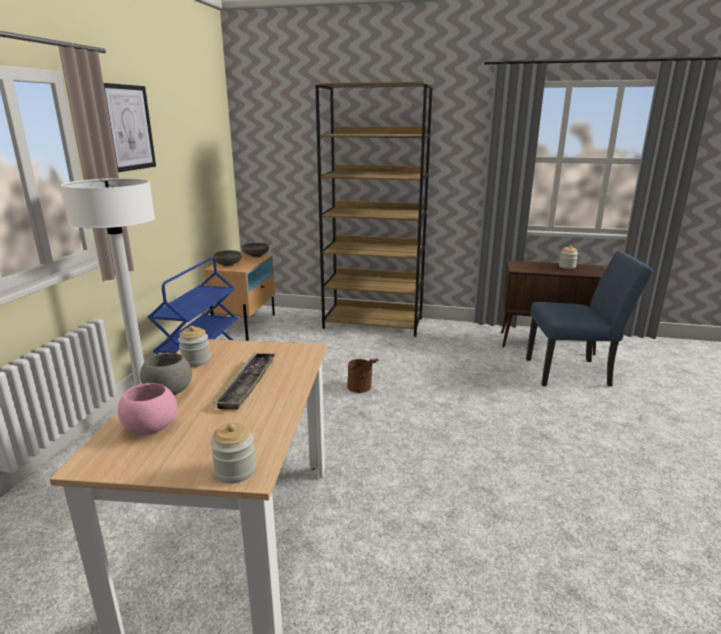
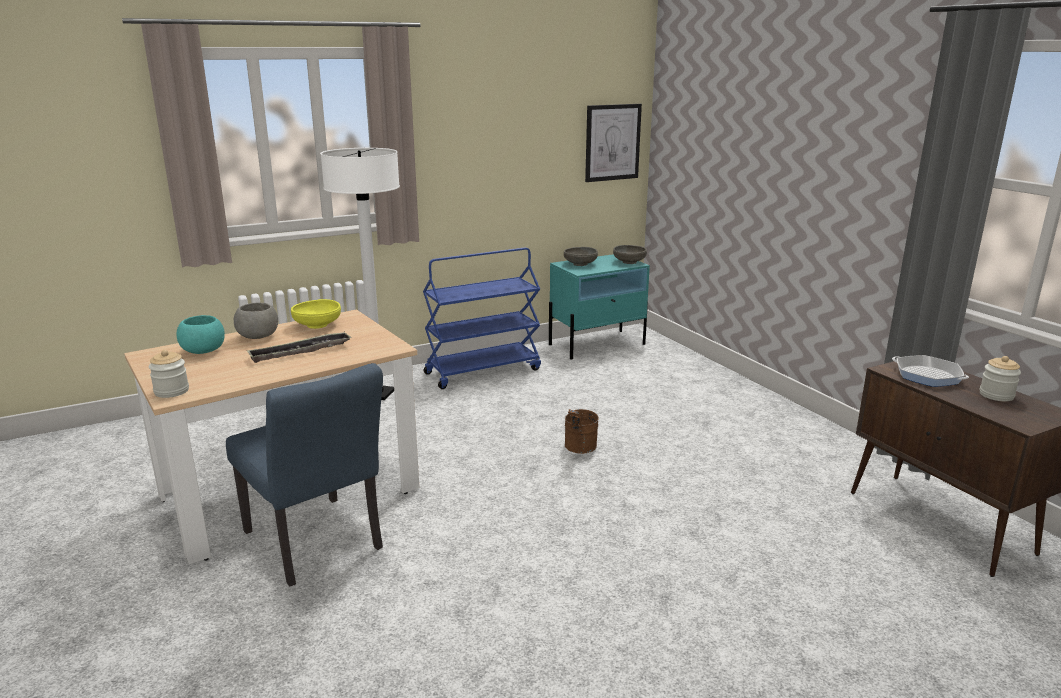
camera: 50 degrees right, 0 degrees up
(128, 128) = (457, 98): picture -> picture (612, 142)
(150, 428) = (203, 351): pink bowl -> turquoise bowl
(196, 361) = (317, 325): jar -> yellow bowl
(246, 325) = (597, 344): beige nightstand -> turquoise nightstand
(374, 323) = (735, 394): brown bookcase -> none
(533, 267) = (927, 376): none -> frying pan
(574, 372) = (889, 574): blue chair -> blue chair (317, 545)

